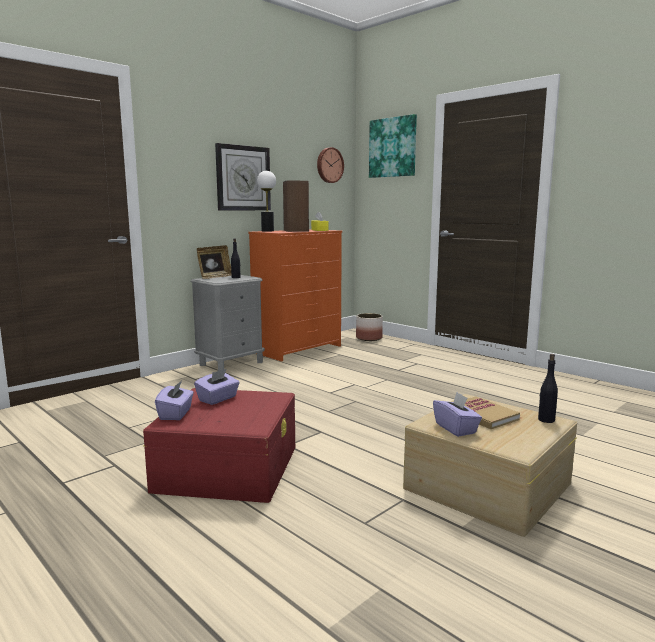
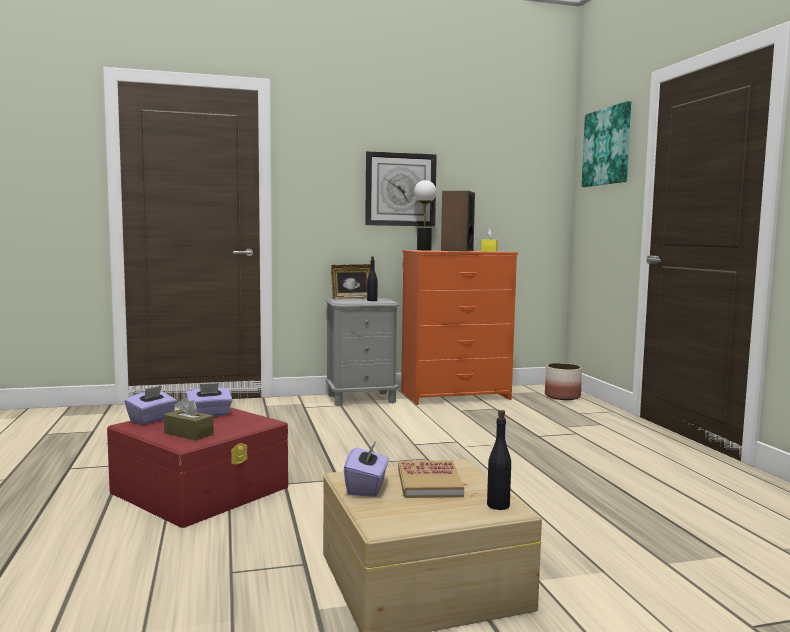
camera: 30 degrees right, 5 degrees down
(239, 419) = (189, 434): none -> brown tissue box
(329, 165) = (528, 173): wall clock -> none

